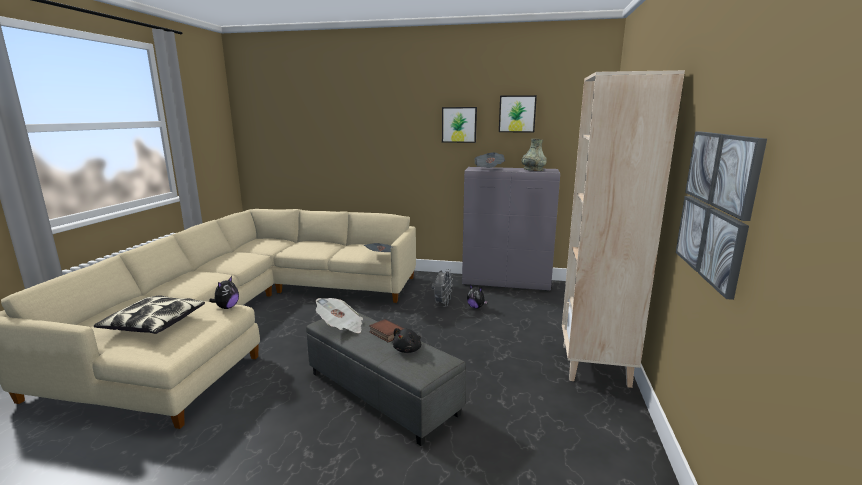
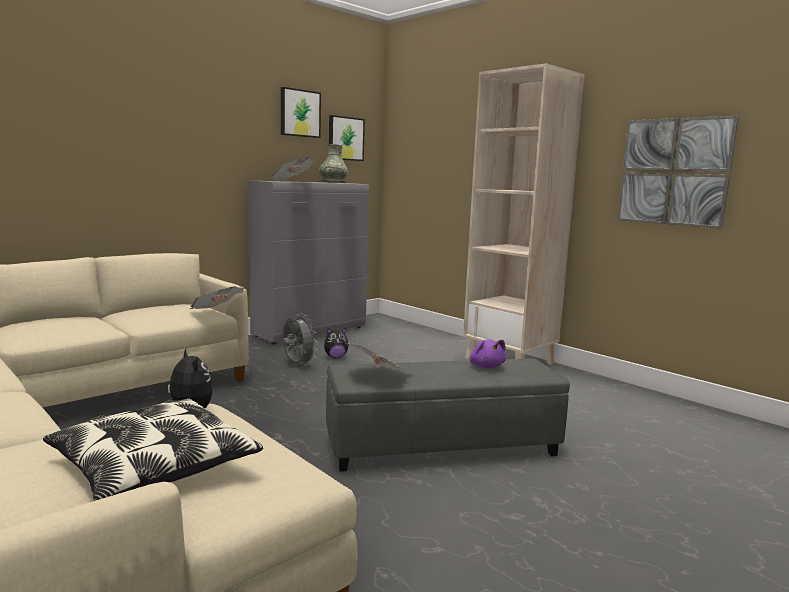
camera: 55 degrees left, 5 degrees down
(385, 333) = (434, 365): book -> none
(408, 349) = (486, 366): black plush toy -> purple plush toy
(459, 124) = (232, 120): picture -> picture (345, 138)

